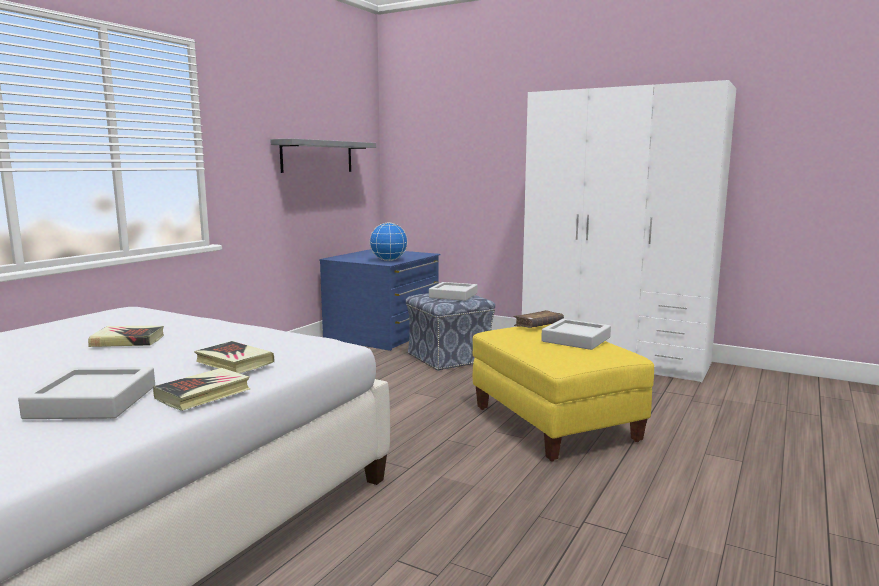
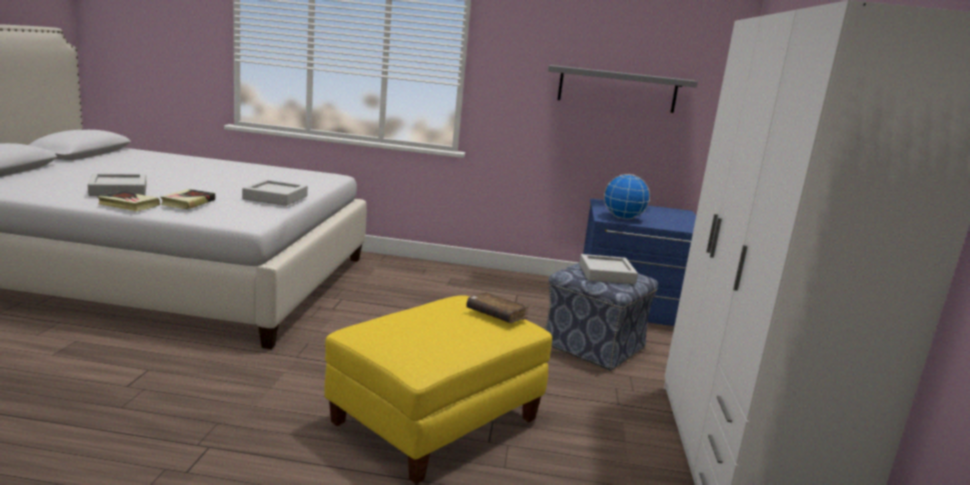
camera: 65 degrees right, 5 degrees up
(128, 341) = (245, 183): book -> none
(576, 339) = (444, 333): grey tray -> grey tray (275, 197)

